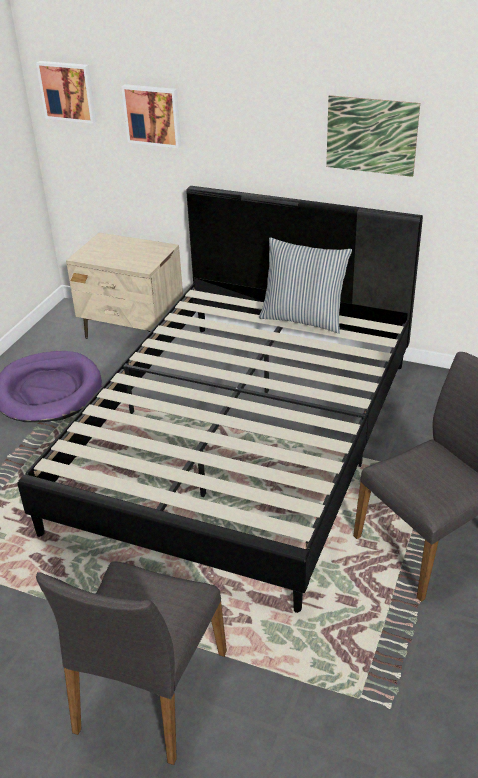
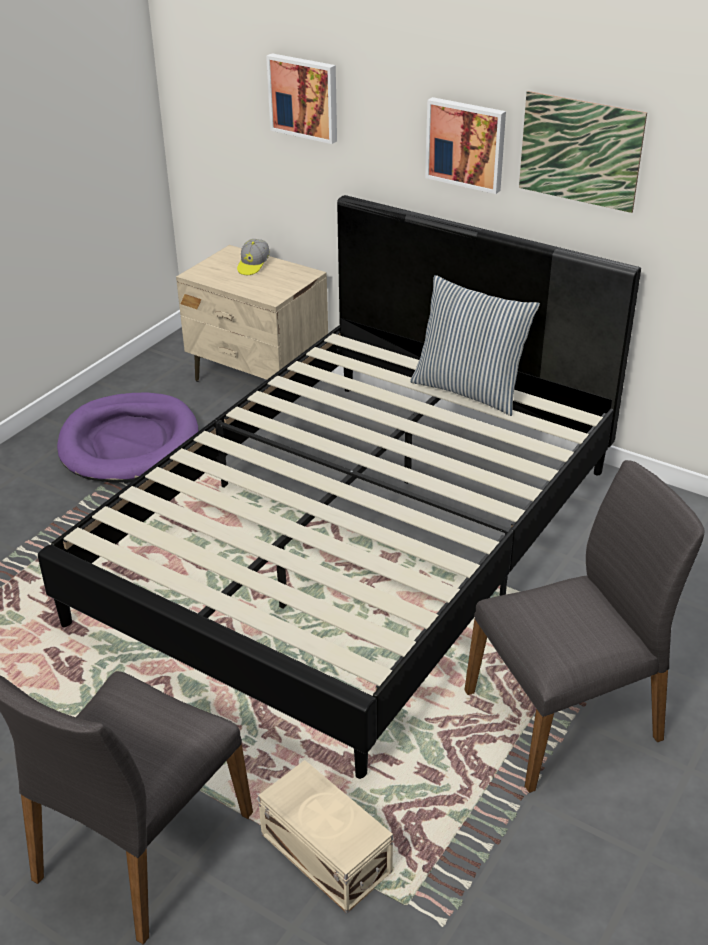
camera: 10 degrees right, 0 degrees up
(68, 91) = (203, 56): picture -> picture (466, 144)
(122, 246) = (253, 265): none -> cap
(289, 669) = (325, 851): none -> beige storage box

